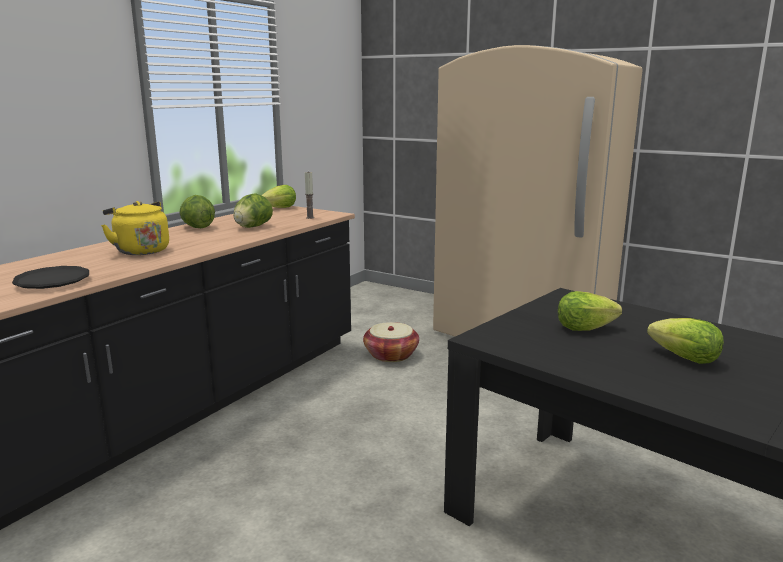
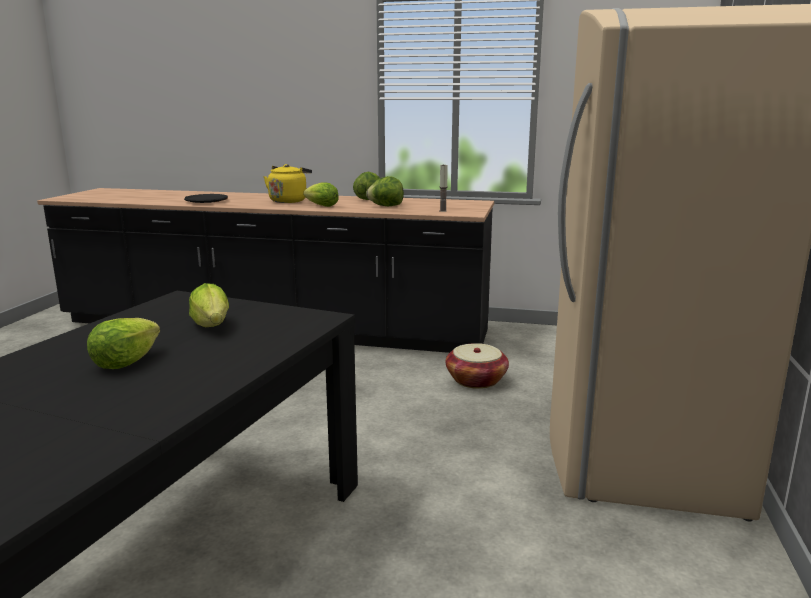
camera: 70 degrees right, 0 degrees up
(280, 208) = (472, 202): lettuce -> lettuce (322, 206)

